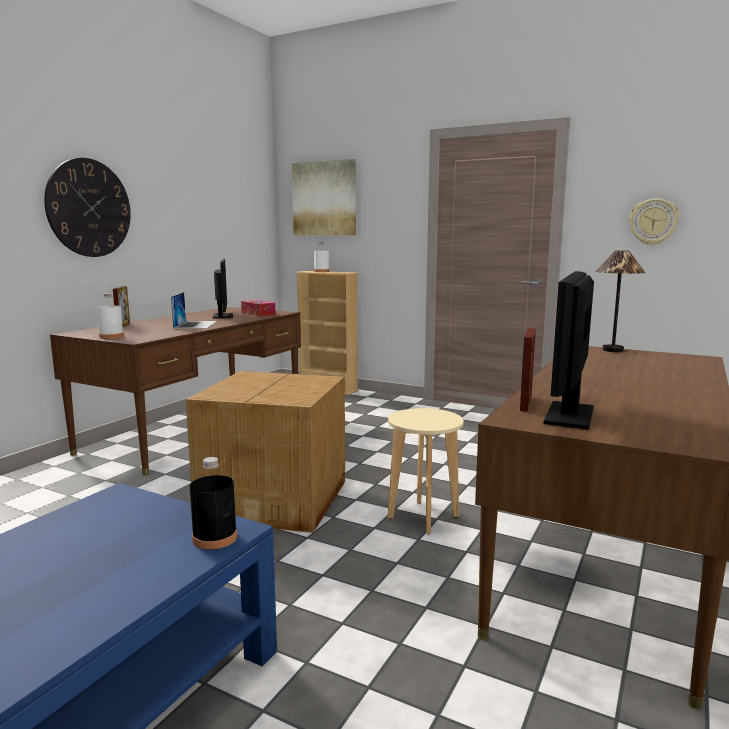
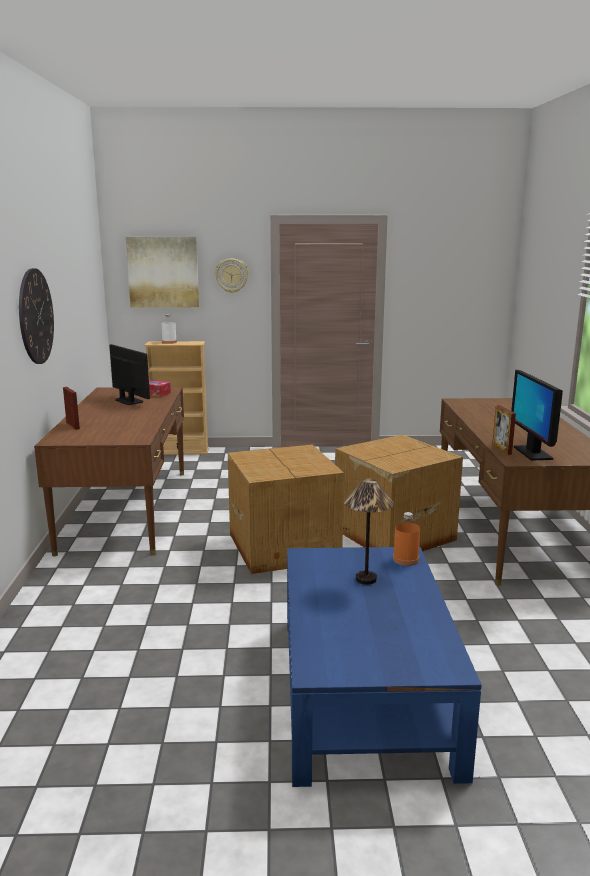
camera: 30 degrees left, 5 degrees up
(111, 336) = (104, 439): white bottle -> none
(195, 324) = (135, 415): laptop -> none
(214, 538) = (405, 559): black bottle -> orange bottle
(422, 517) = (392, 534): beige stool -> cardboard box
(613, 350) = (473, 400): table lamp -> table lamp (366, 579)
(653, 222) = (448, 296): wall clock -> wall clock (231, 275)

